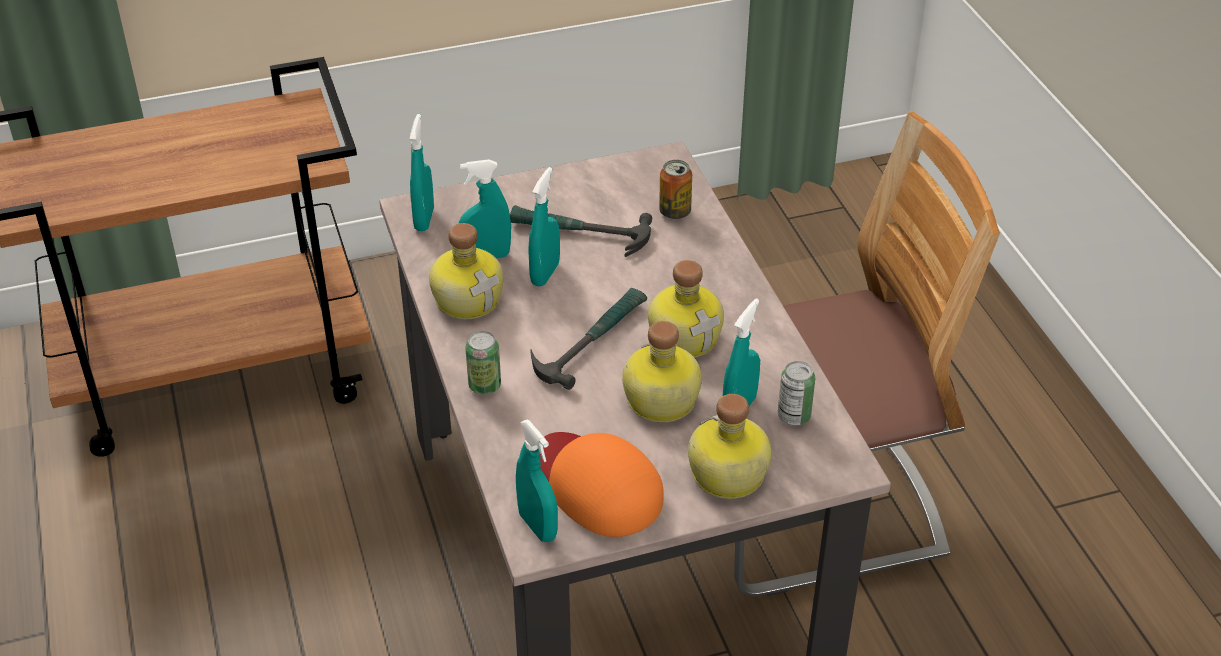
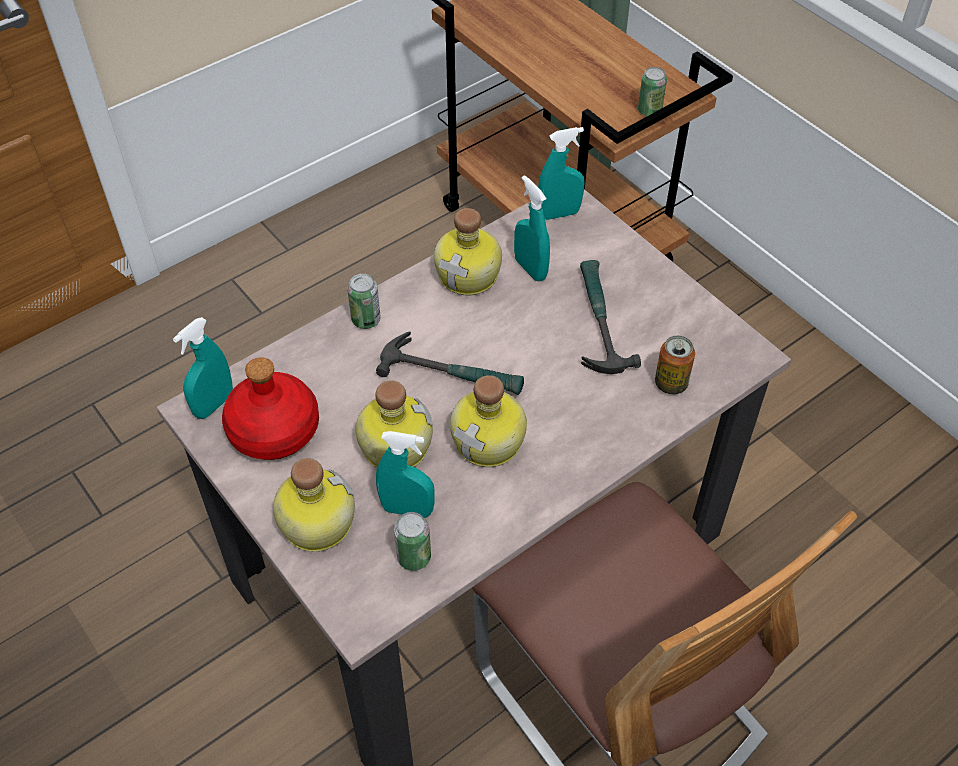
camera: 70 degrees right, 10 degrees up
(307, 132) = (649, 111): none -> can
(545, 274) = (527, 315): turquoise spray bottle -> none
(597, 485) = (273, 430): orange cap -> red bottle

